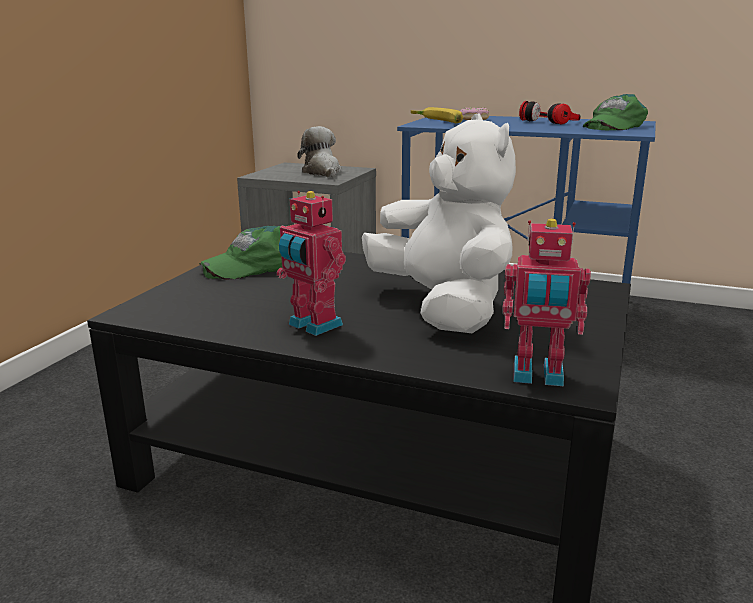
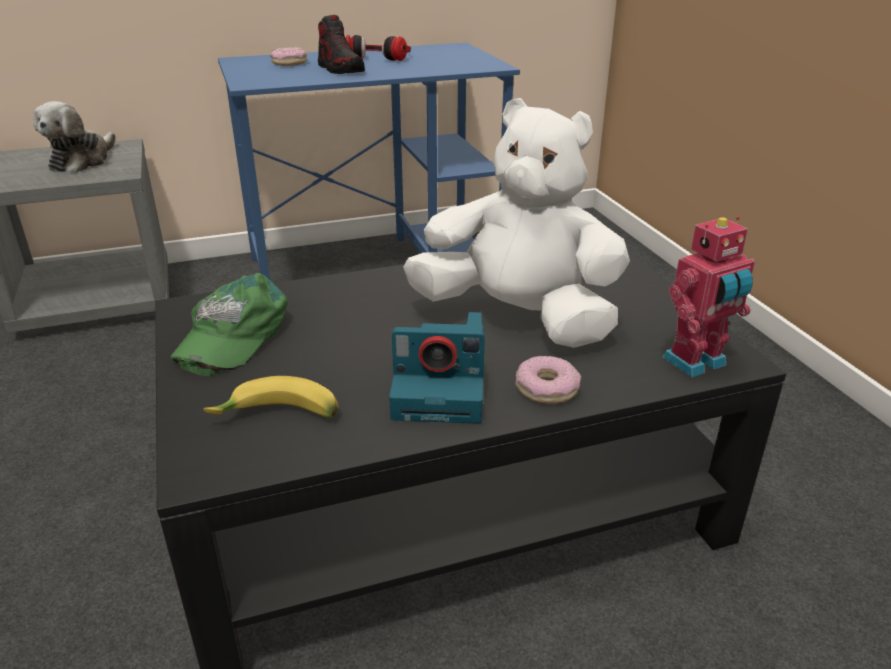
camera: 40 degrees left, 10 degrees up
(312, 326) = (442, 392): toy robot -> camera
(322, 172) = (82, 161): plush toy -> plush toy turned 105 degrees counterclockwise
(384, 347) = (547, 388): none -> donut
(438, 122) = (262, 75): banana -> banana (278, 418)
(501, 124) = (340, 69): none -> shoe
(613, 126) = (450, 56): green cap -> none

